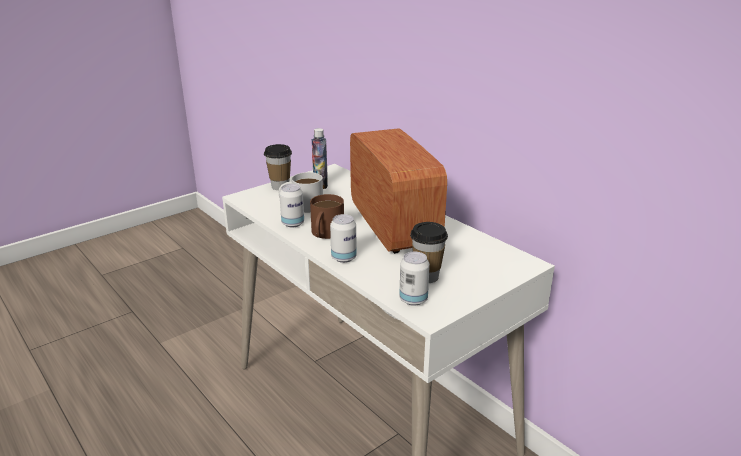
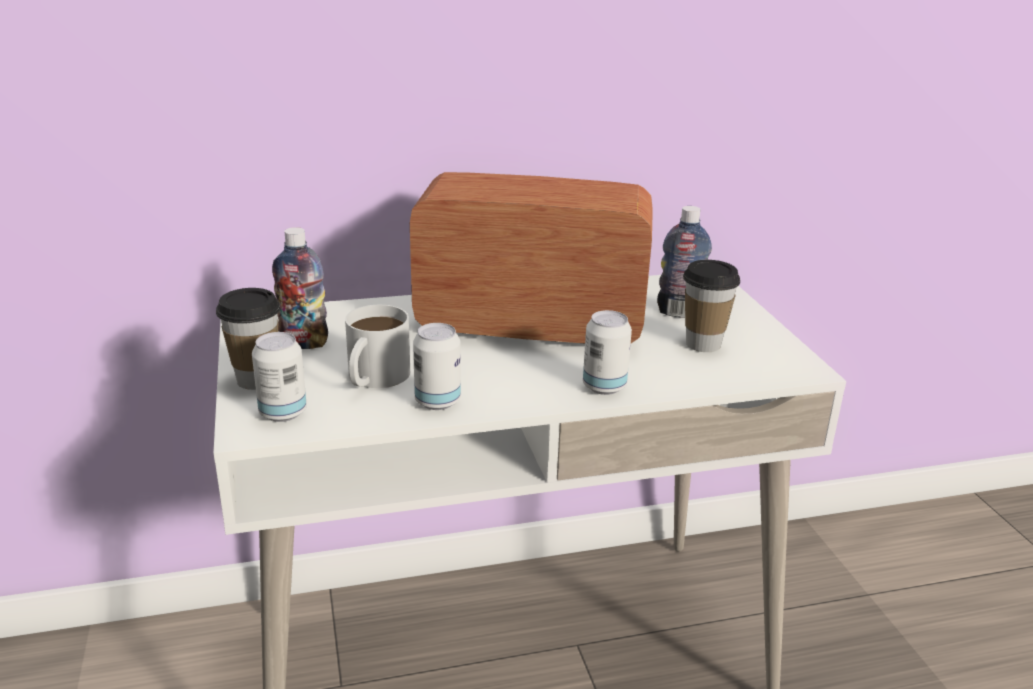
camera: 65 degrees left, 0 degrees up
(325, 234) = (507, 382): brown mug -> none
(413, 300) = (758, 368): can -> can (283, 413)
(463, 262) = (679, 312): none -> bottle

